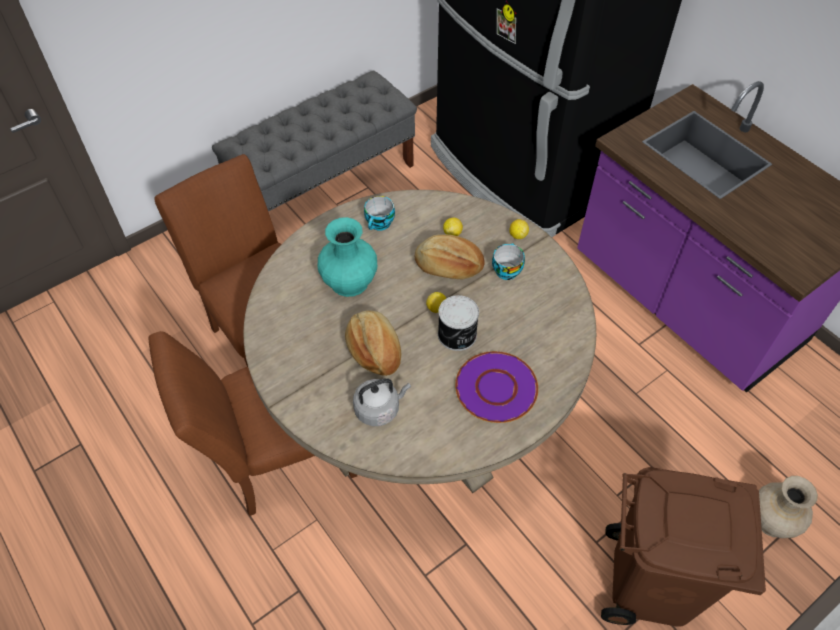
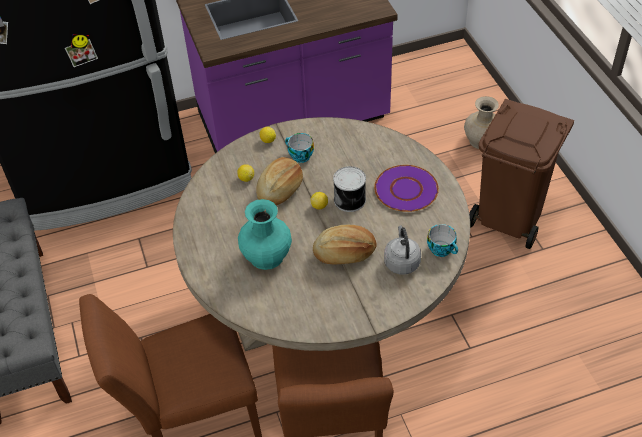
camera: 70 degrees left, 5 degrees down
(380, 224) = (212, 222): cup -> cup (442, 249)

